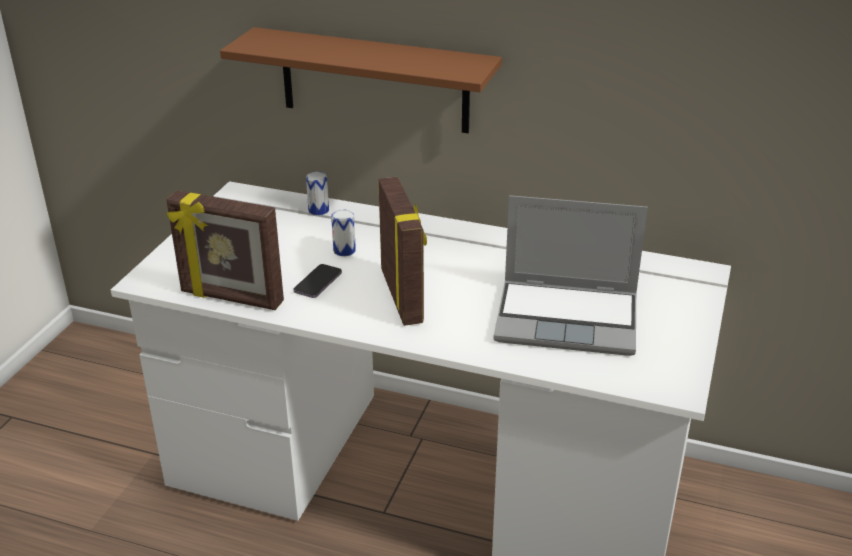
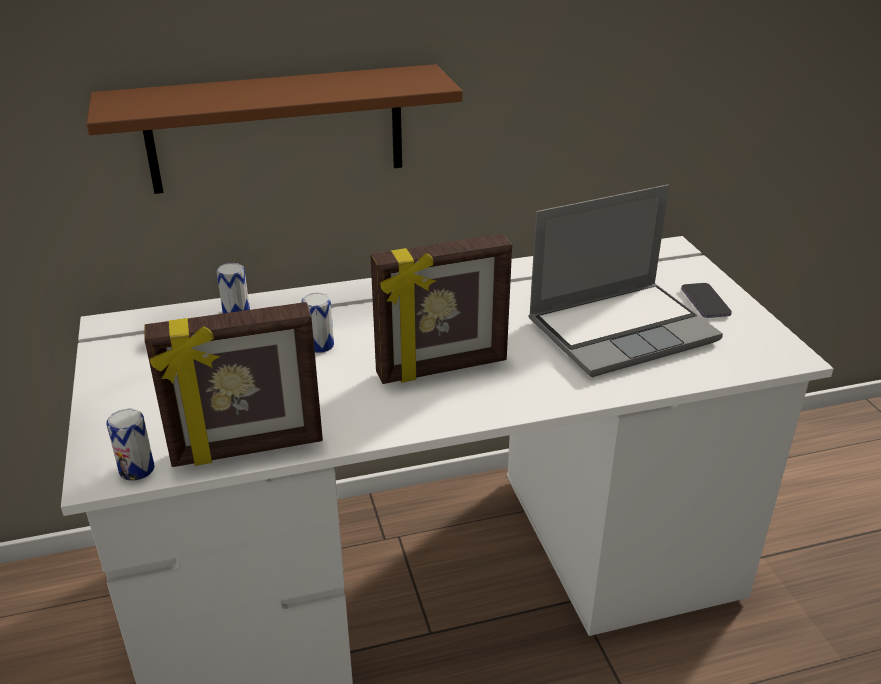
camera: 35 degrees left, 0 degrees up
(164, 285) = (137, 469): none -> can
(318, 283) = (332, 391): phone -> phone (705, 302)
(403, 296) = (442, 368): picture frame -> picture frame turned 120 degrees clockwise

